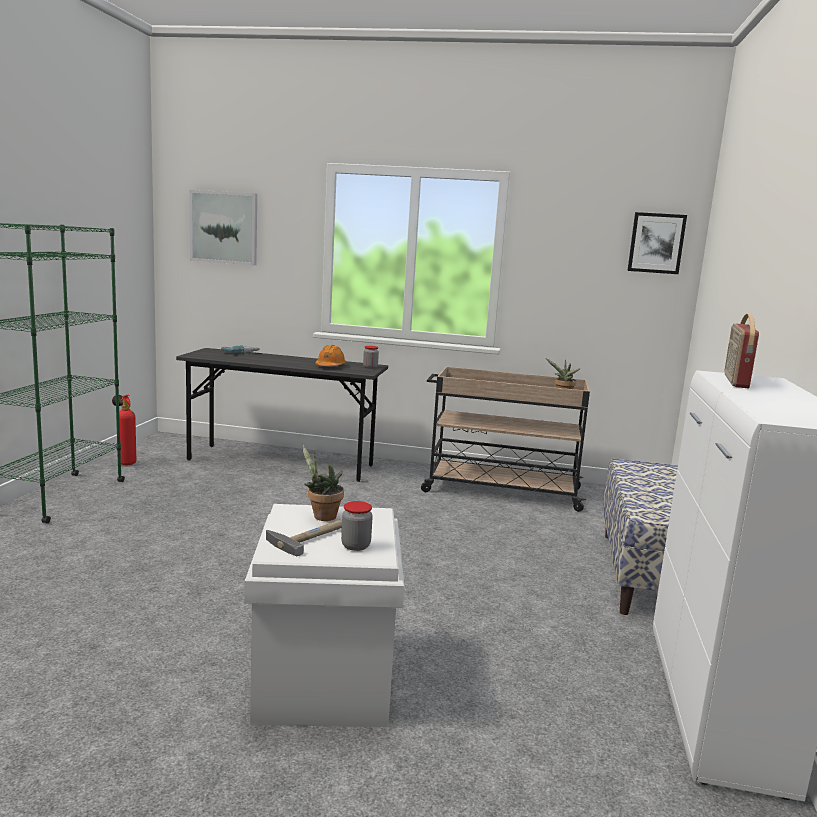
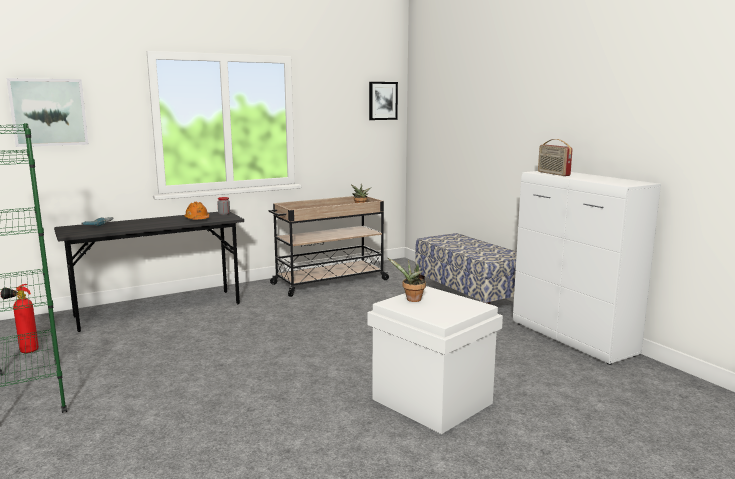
camera: 40 degrees left, 0 degrees up
(311, 537) = (435, 309): hammer -> none
(355, 546) = (461, 305): jar -> none

